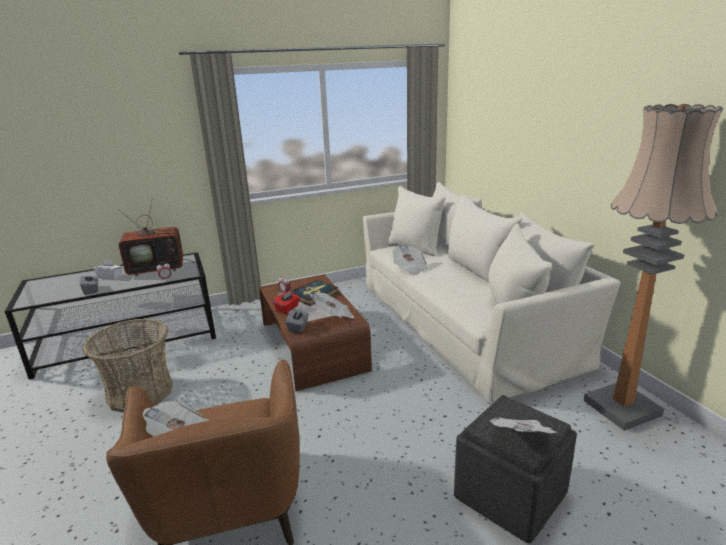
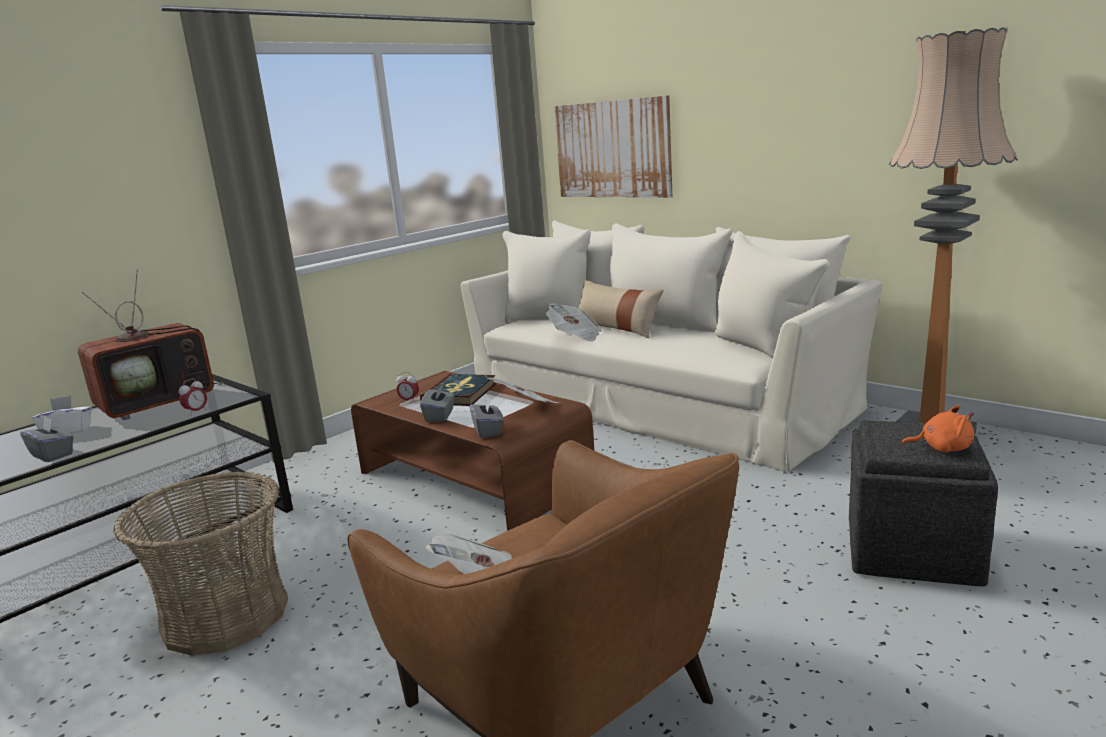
camera: 25 degrees left, 5 degrees down
(287, 308) = (440, 416): red tissue box -> grey tissue box
(441, 267) = (616, 328): none -> beige pillow
(480, 139) = (612, 149): none -> picture
(522, 439) = (942, 448): newspaper -> orange plush toy

